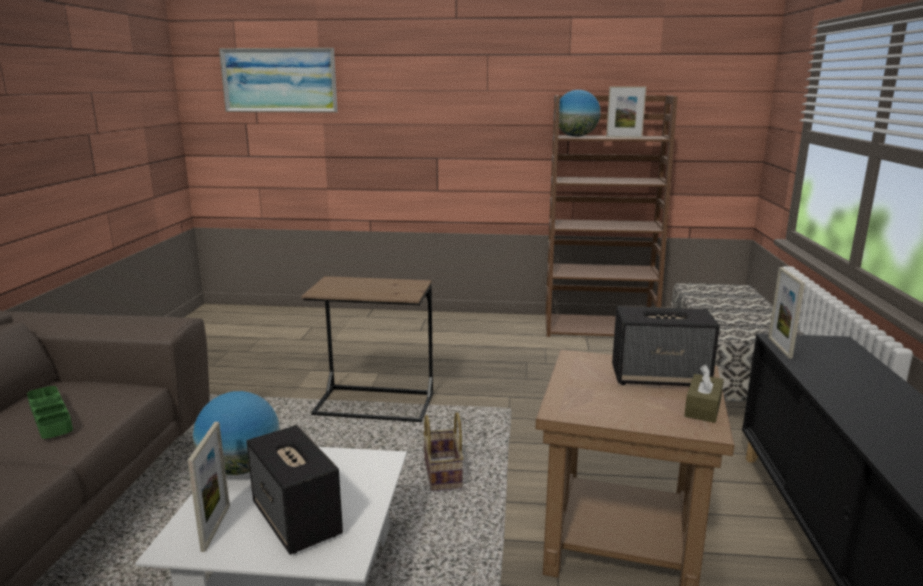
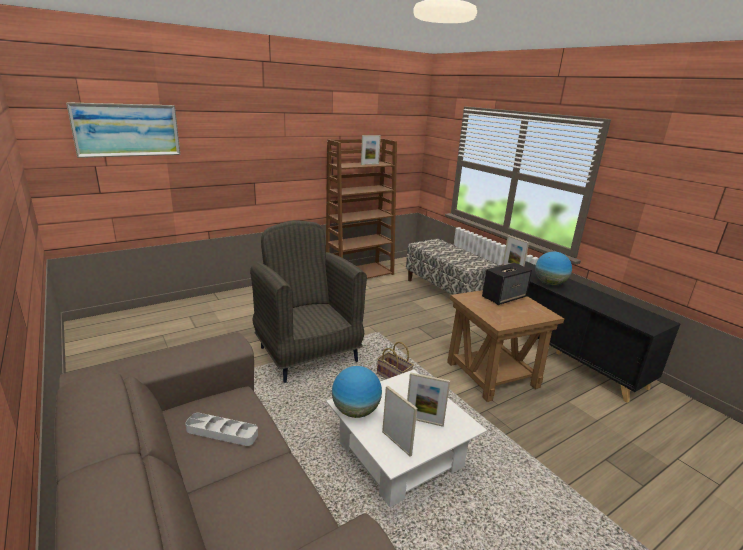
camera: 40 degrees left, 5 degrees up
(50, 416) = (222, 432): green tray -> grey tray
(297, 520) = (424, 421): speaker -> picture frame
(374, 404) = (307, 354): brown side table -> grey armchair
(576, 136) = (344, 165): globe -> globe (549, 284)
(703, 408) = (535, 306): brown tissue box -> none

